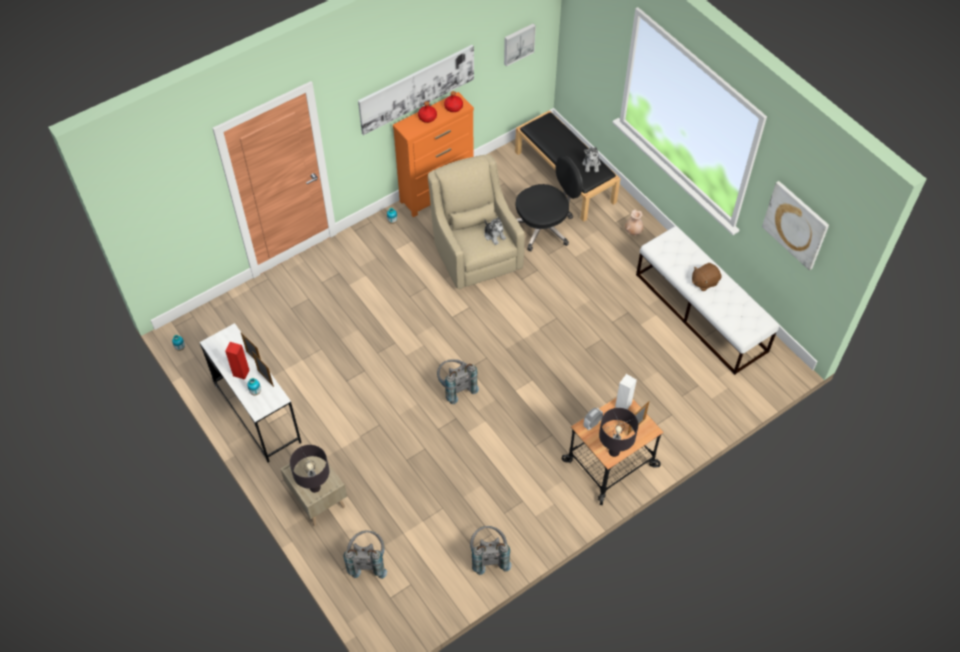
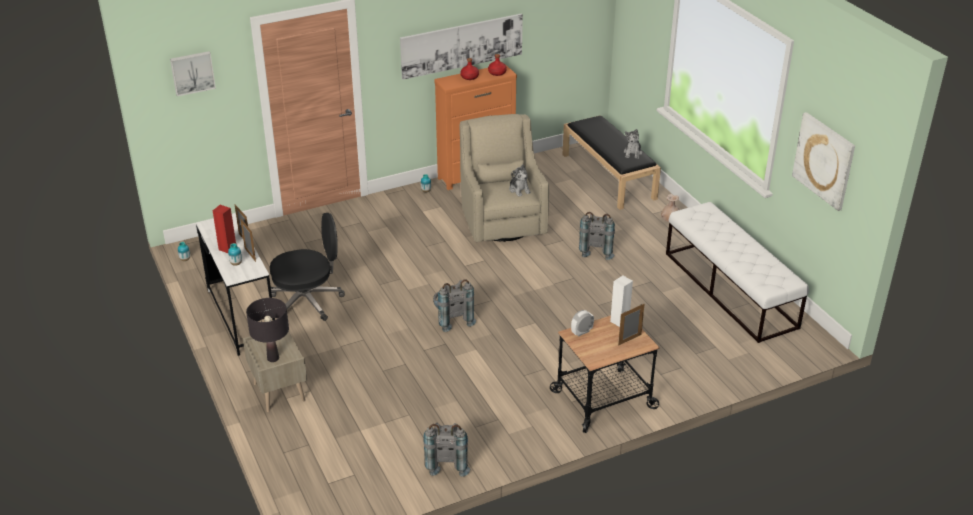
camera: 10 degrees right, 20 degrees down
(367, 561) = (314, 448): grey backpack -> grey backpack (596, 250)
(518, 43) = (570, 29): picture -> picture (192, 72)
(544, 227) = (578, 210): black office chair -> black office chair (308, 301)
(614, 452) = (600, 357): black table lamp -> none
(704, 282) = (732, 245): brown plush toy -> none

